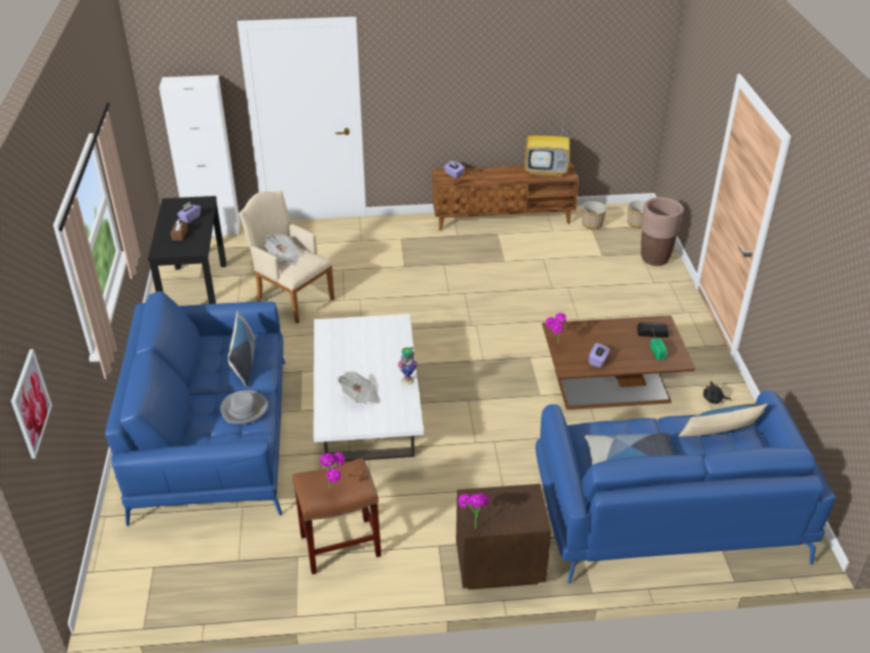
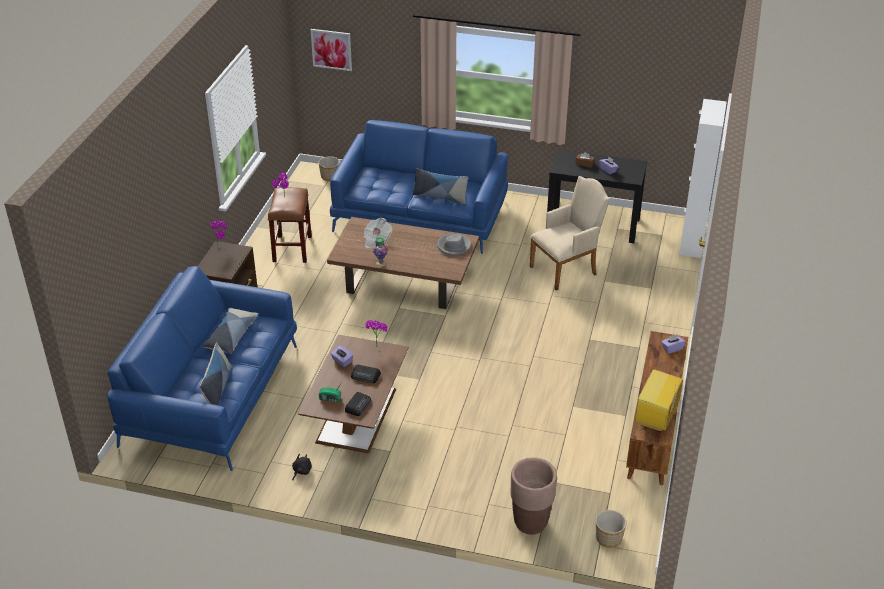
camera: 110 degrees right, 0 degrees up
(244, 409) = (389, 190): grey hat -> grey hat (453, 246)
(284, 257) = (566, 230): newspaper -> none
(366, 411) = (405, 281): white coffee table -> brown coffee table
(592, 224) = (619, 496): planter -> planter (330, 176)
(607, 338) = (366, 376): none -> radio

